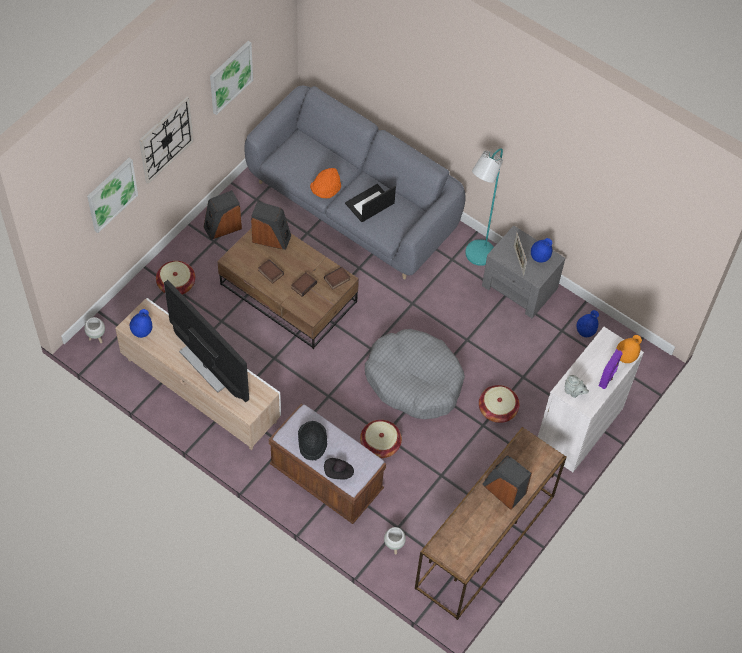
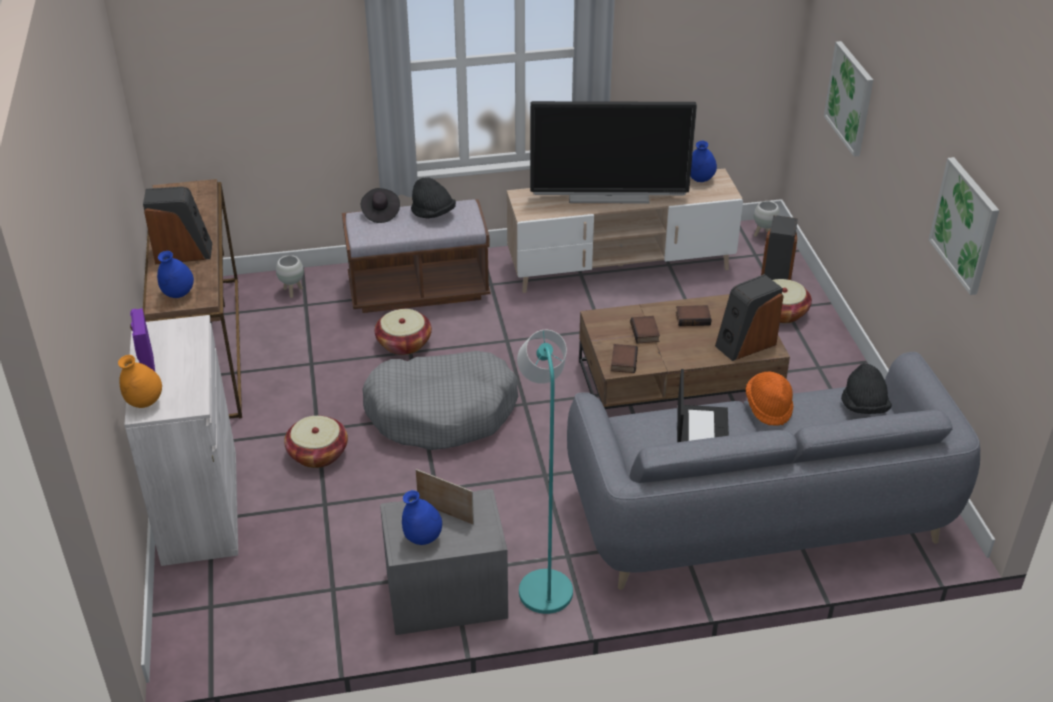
camera: 135 degrees right, 20 degrees down
(166, 139) = (897, 148): wall clock -> none
(222, 227) = (835, 384): speaker -> speaker (777, 270)
(290, 155) = (863, 407): none -> black hat
(573, 392) = (179, 331): grey teapot -> none
(585, 331) = (299, 613): blue vase -> blue vase (178, 294)

